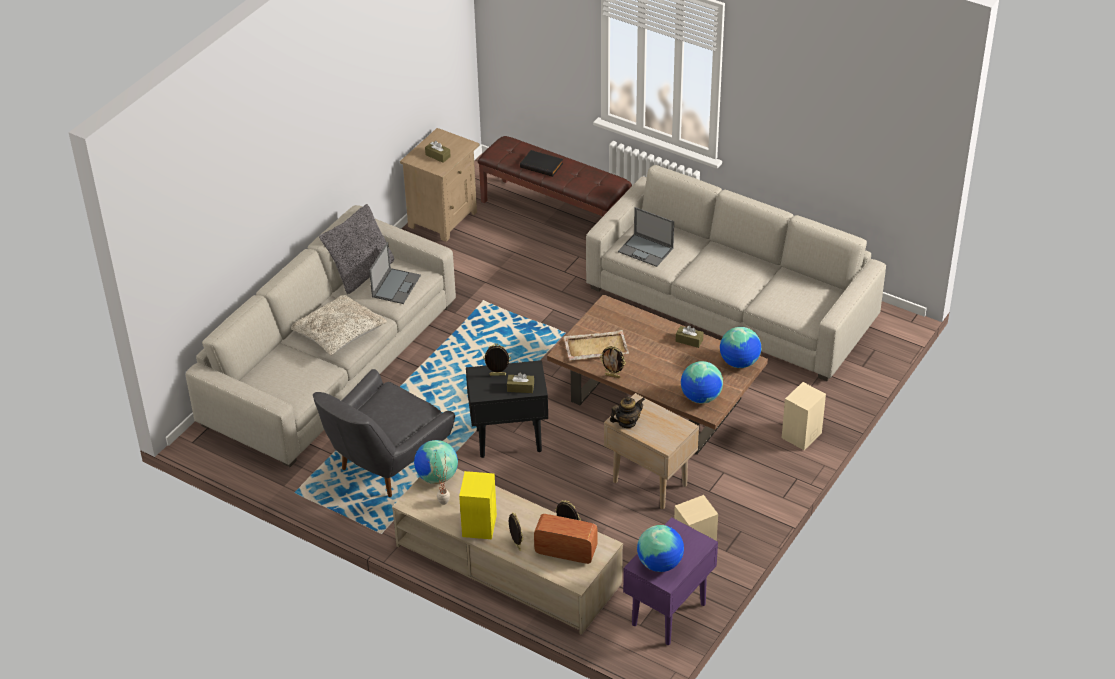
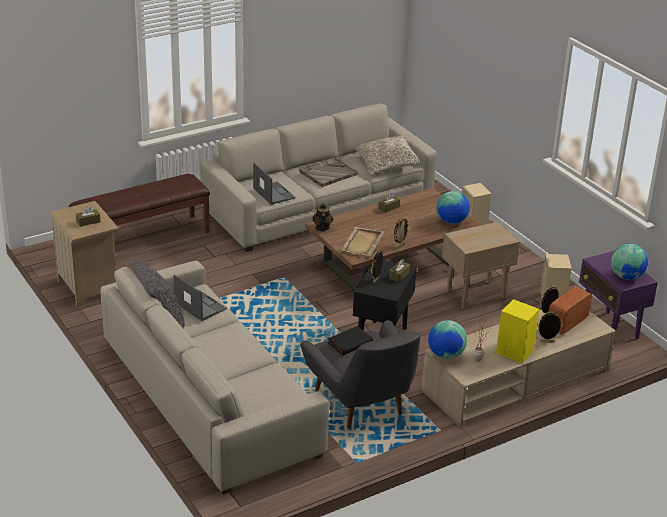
camera: 65 degrees left, 10 degrees down
(339, 333) = (231, 350): beige pillow -> beige pillow (386, 163)
(542, 165) = (132, 197): black book -> black book (349, 342)
(627, 422) = (473, 245): teapot -> teapot (322, 227)
(646, 250) = (273, 193): laptop -> laptop turned 90 degrees counterclockwise
(726, 271) = (327, 173): none -> grey tray
(739, 362) = (428, 198): globe -> none

